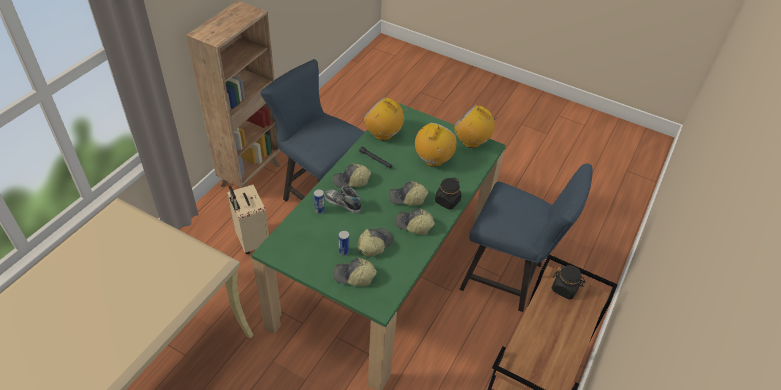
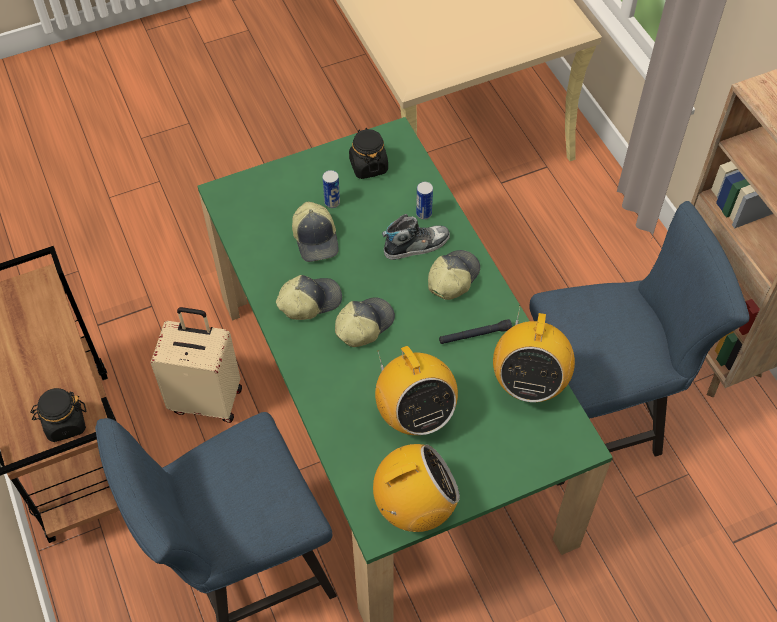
camera: 130 degrees right, 10 degrees up
(251, 240) = (562, 284): beige suitcase -> beige suitcase (207, 399)
(353, 276) = (286, 192): cap -> none
(383, 134) = (529, 382): radio -> radio turned 120 degrees clockwise
(447, 201) = (316, 372): black jar -> black jar (368, 166)

